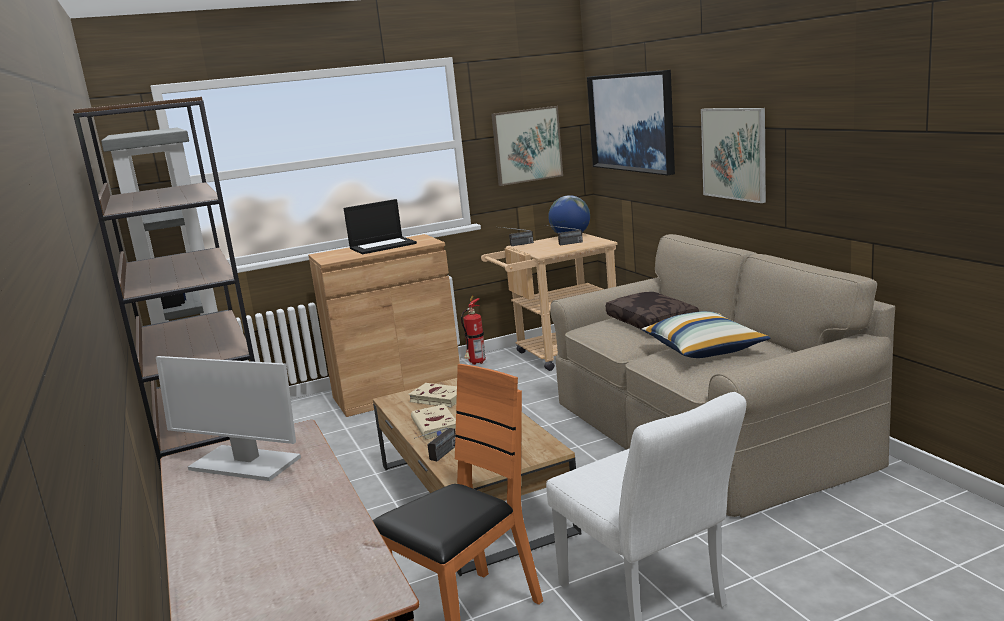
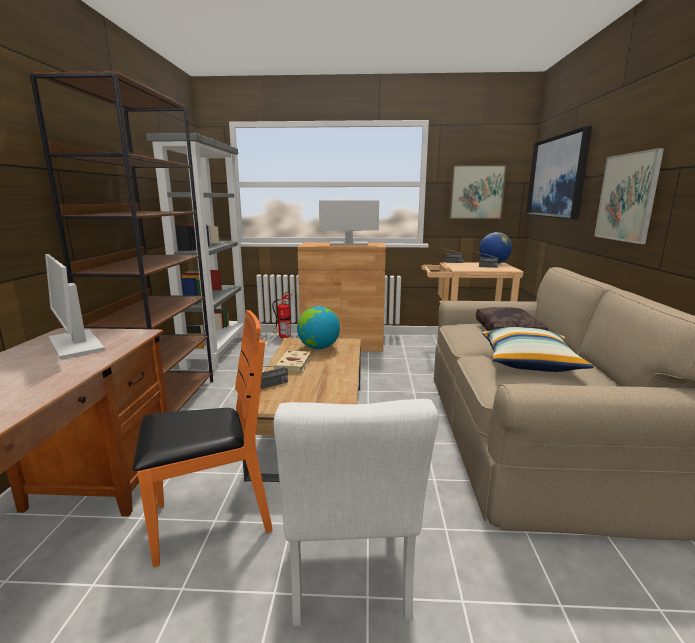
camera: 25 degrees right, 0 degrees up
(383, 246) = (348, 244): laptop -> monitor
(437, 398) = (318, 348): beige book -> globe
(476, 363) = (406, 339): fire extinguisher -> fire extinguisher (283, 338)

